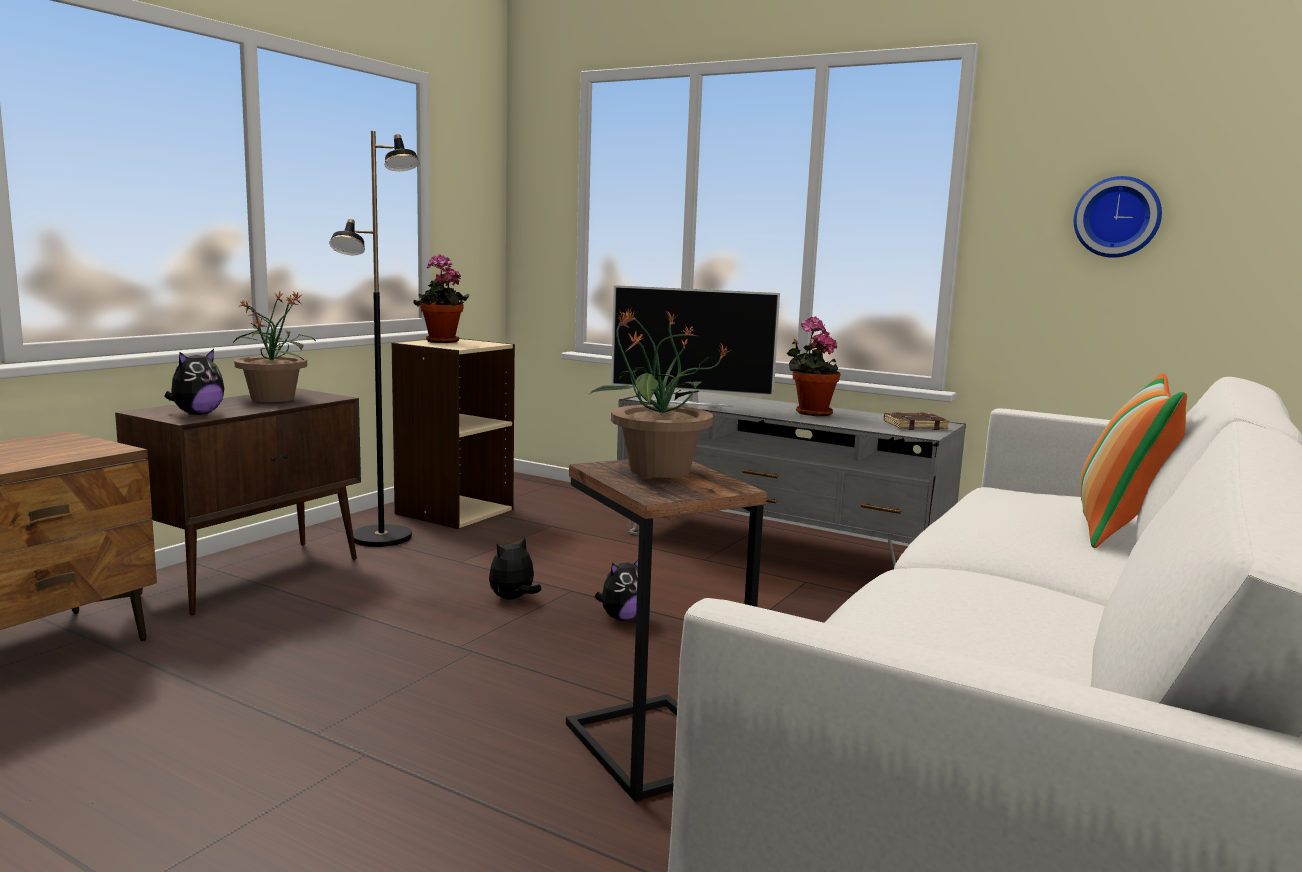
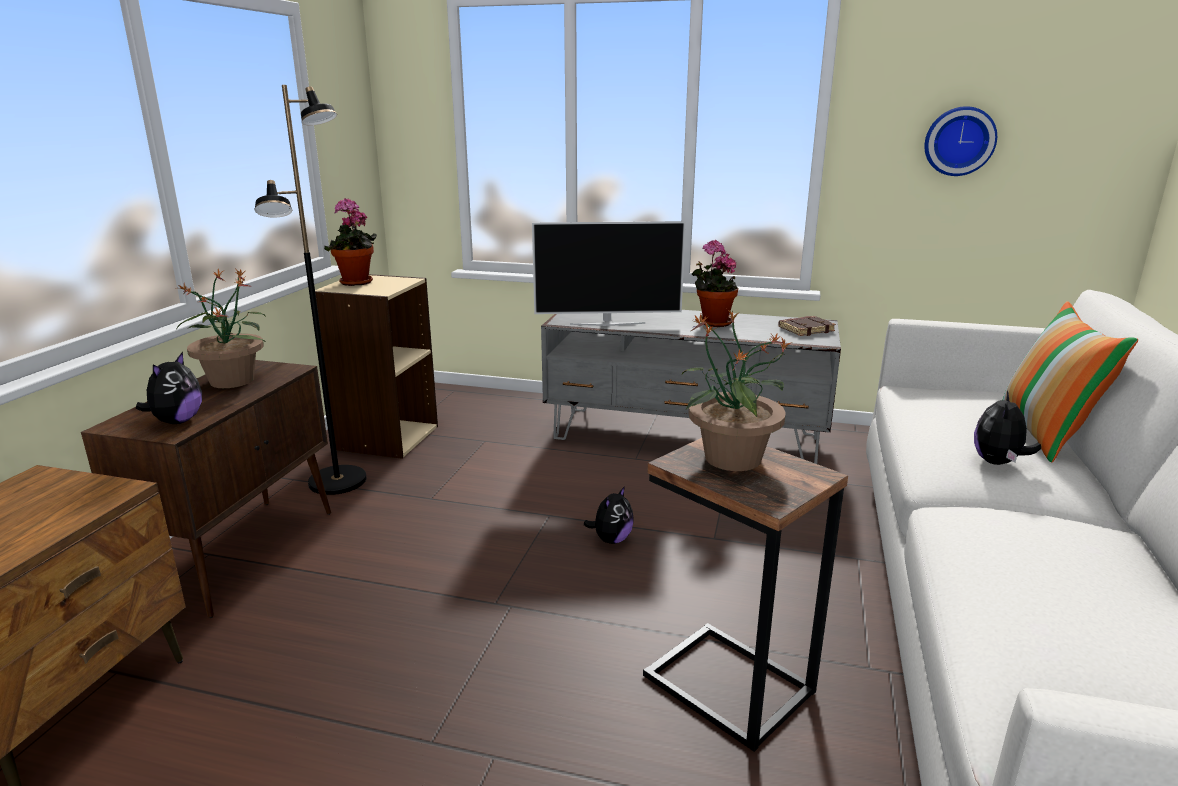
camera: 15 degrees left, 10 degrees up
(513, 599) = (505, 535): plush toy -> plush toy (998, 462)

